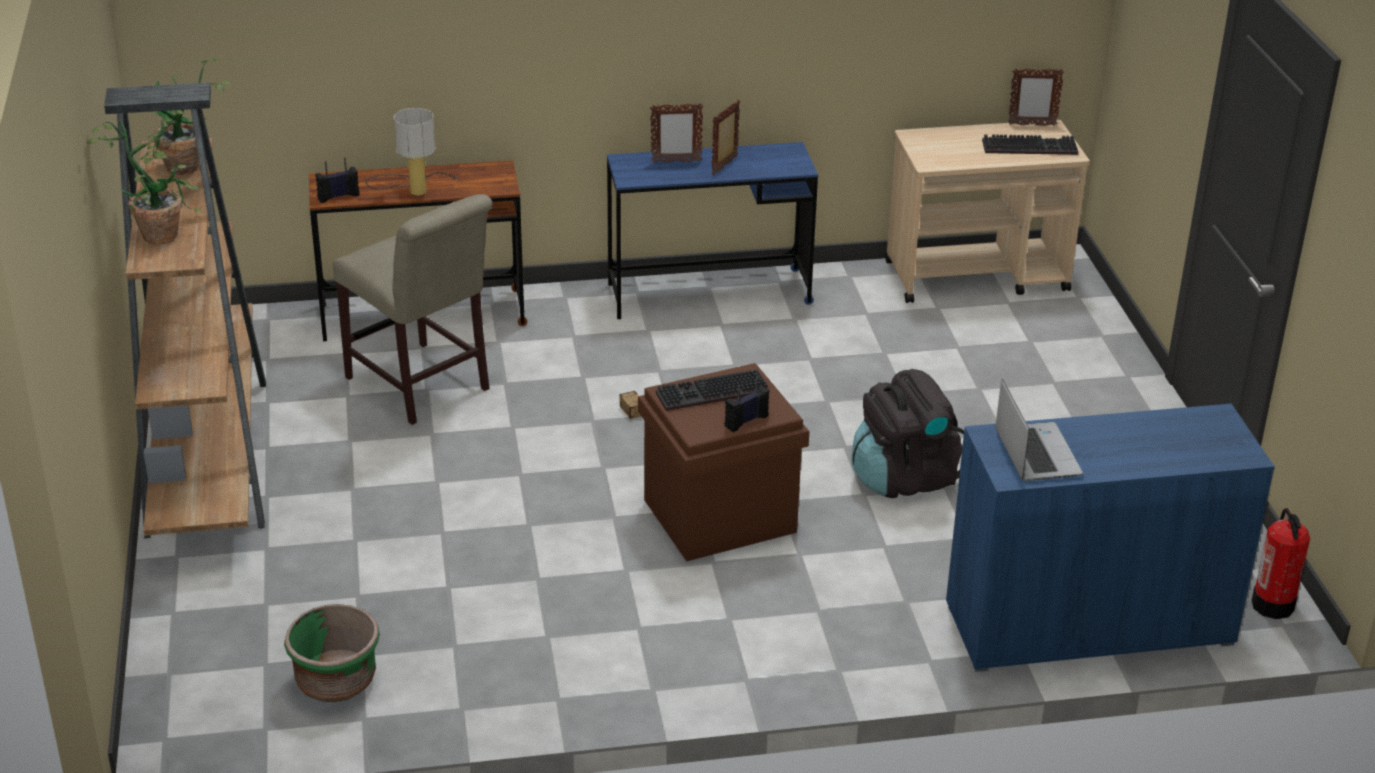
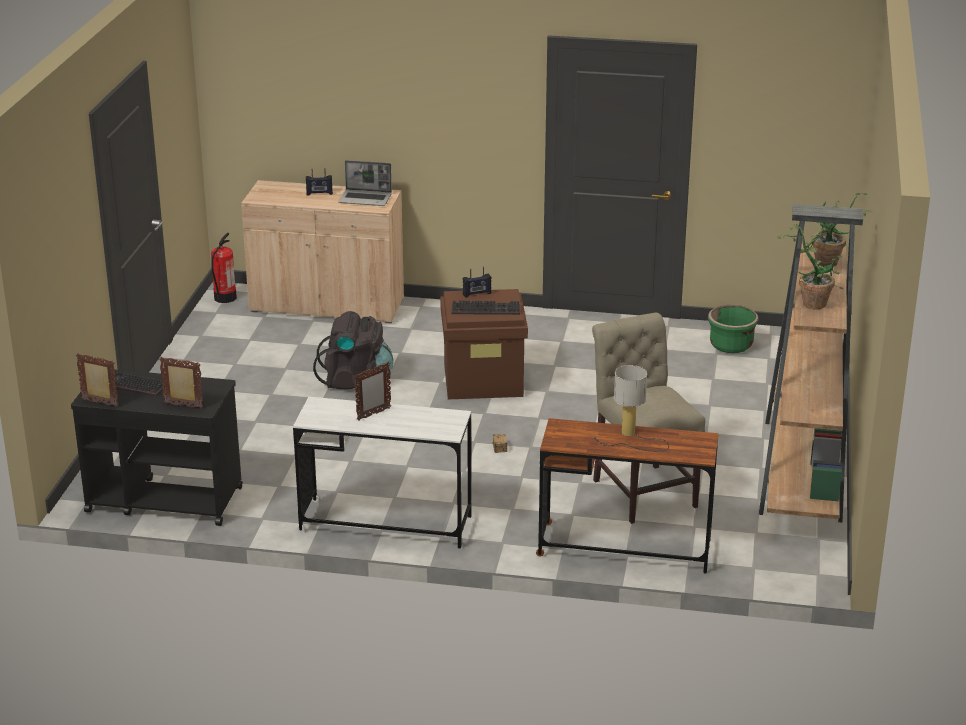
camera: 160 degrees left, 5 degrees down
(338, 196) = (693, 438): radio -> radio (319, 193)
(676, 162) = (409, 424): picture frame -> picture frame (183, 406)
(709, 294) = (385, 524): blue desk -> white desk
(978, 276) = (163, 499): beige cart -> black cart
(1035, 453) = (366, 199): laptop -> laptop turned 90 degrees counterclockwise
(1088, 624) = (327, 306): blue cabinet -> beige cabinet

